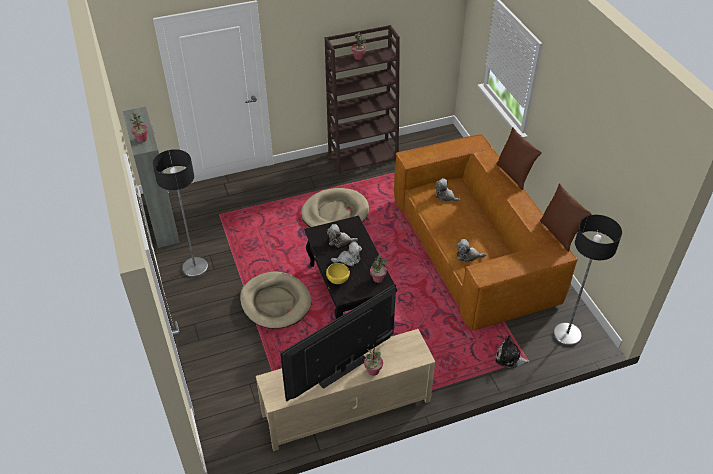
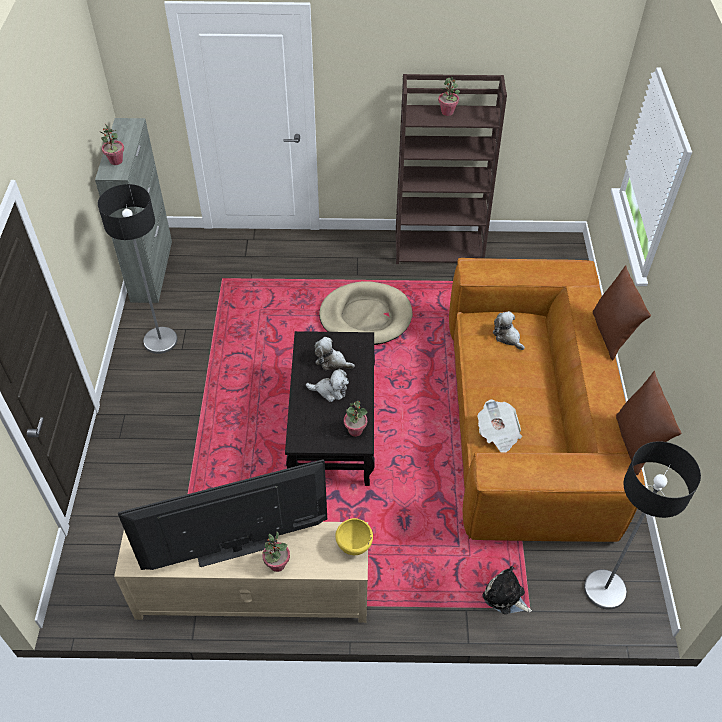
camera: 20 degrees right, 5 degrees up
(275, 302) = (234, 416): beige dog bed -> none
(338, 281) = (302, 418): yellow bowl -> yellow bowl (354, 546)
(468, 256) = (498, 433): plush toy -> newspaper

